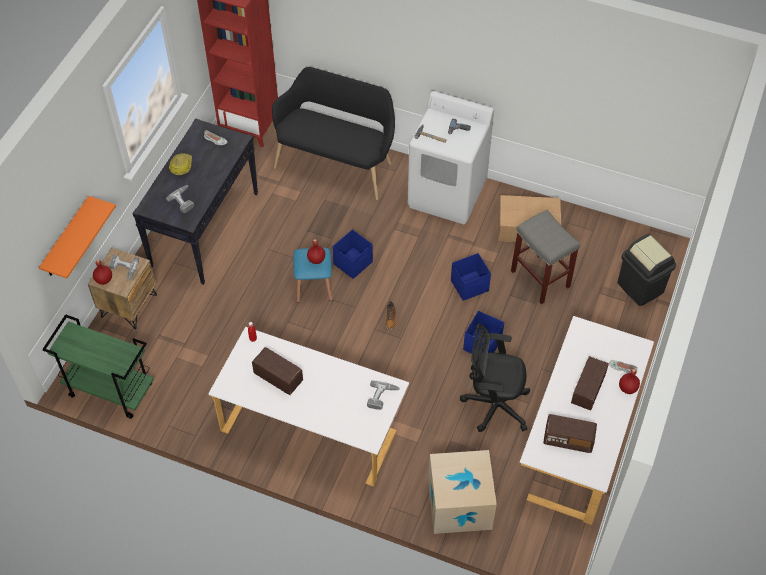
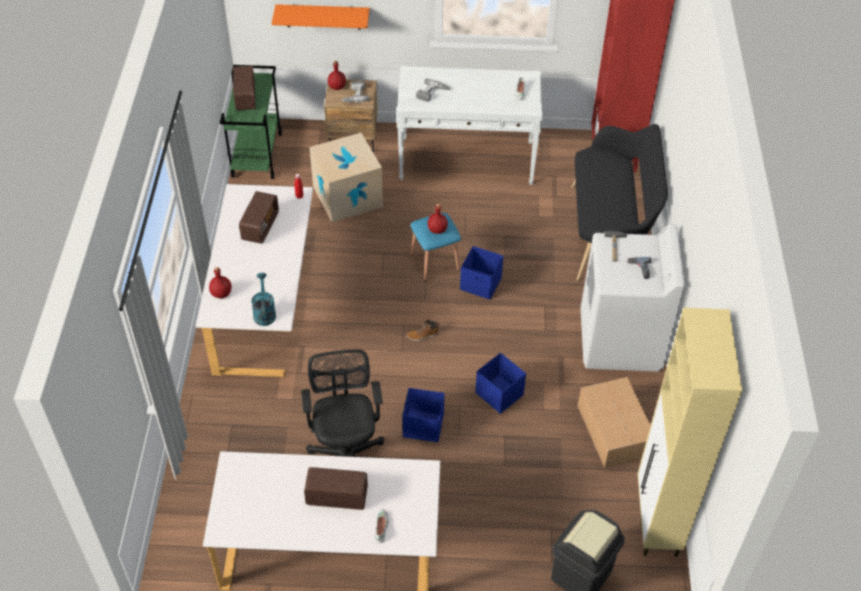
camera: 70 degrees right, 5 degrees down
(181, 166) = (473, 79): hard hat -> none
(205, 228) = (467, 160): black console table -> white console table
(382, 397) = (264, 312): power drill -> turquoise watering can
(459, 504) = (211, 455): cardboard box -> cardboard box (347, 196)
(541, 279) = (542, 462): grey stool -> none
(568, 440) = (261, 491): radio -> radio (245, 97)
(611, 230) = (657, 521): none -> beige cabinet
(627, 388) = (353, 538): red bottle -> red bottle (221, 293)

